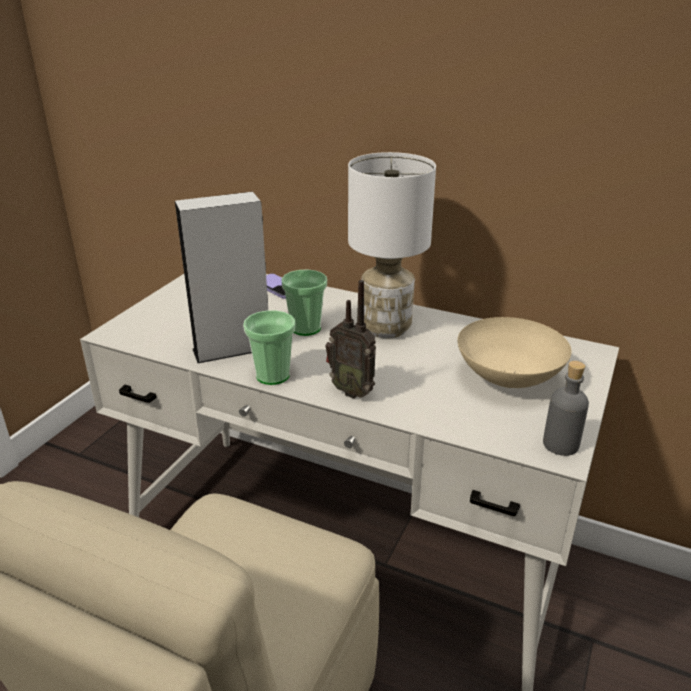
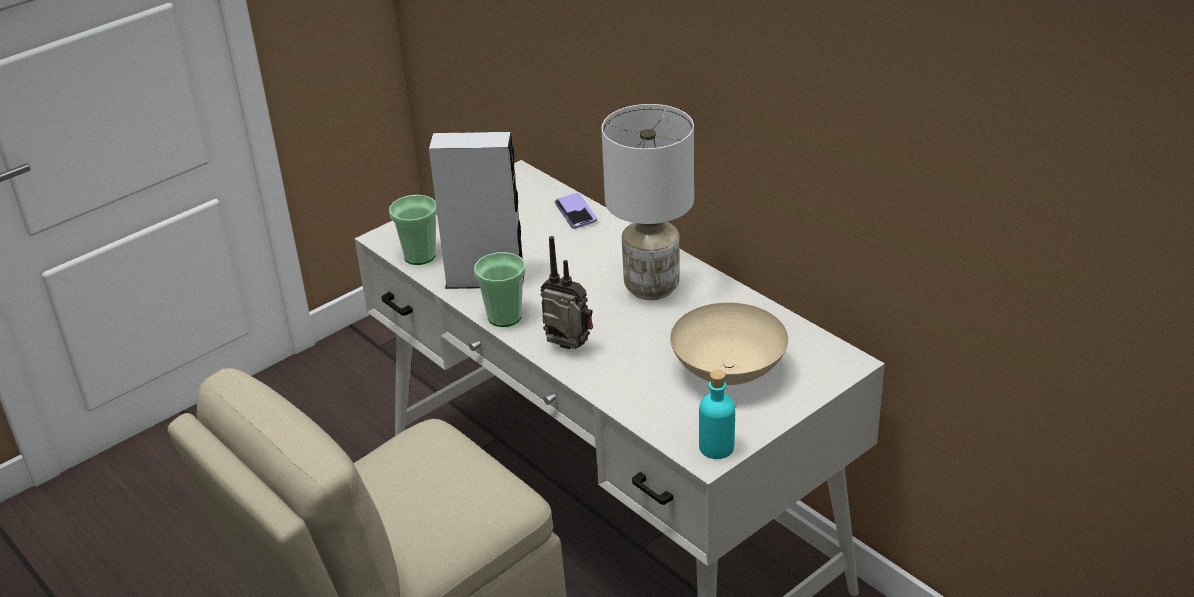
camera: 25 degrees right, 5 degrees up
(306, 328) = (570, 270): cup -> cup (419, 256)
(352, 391) = (567, 350): radio -> radio turned 150 degrees clockwise
(560, 444) = (716, 447): grey bottle -> turquoise bottle

